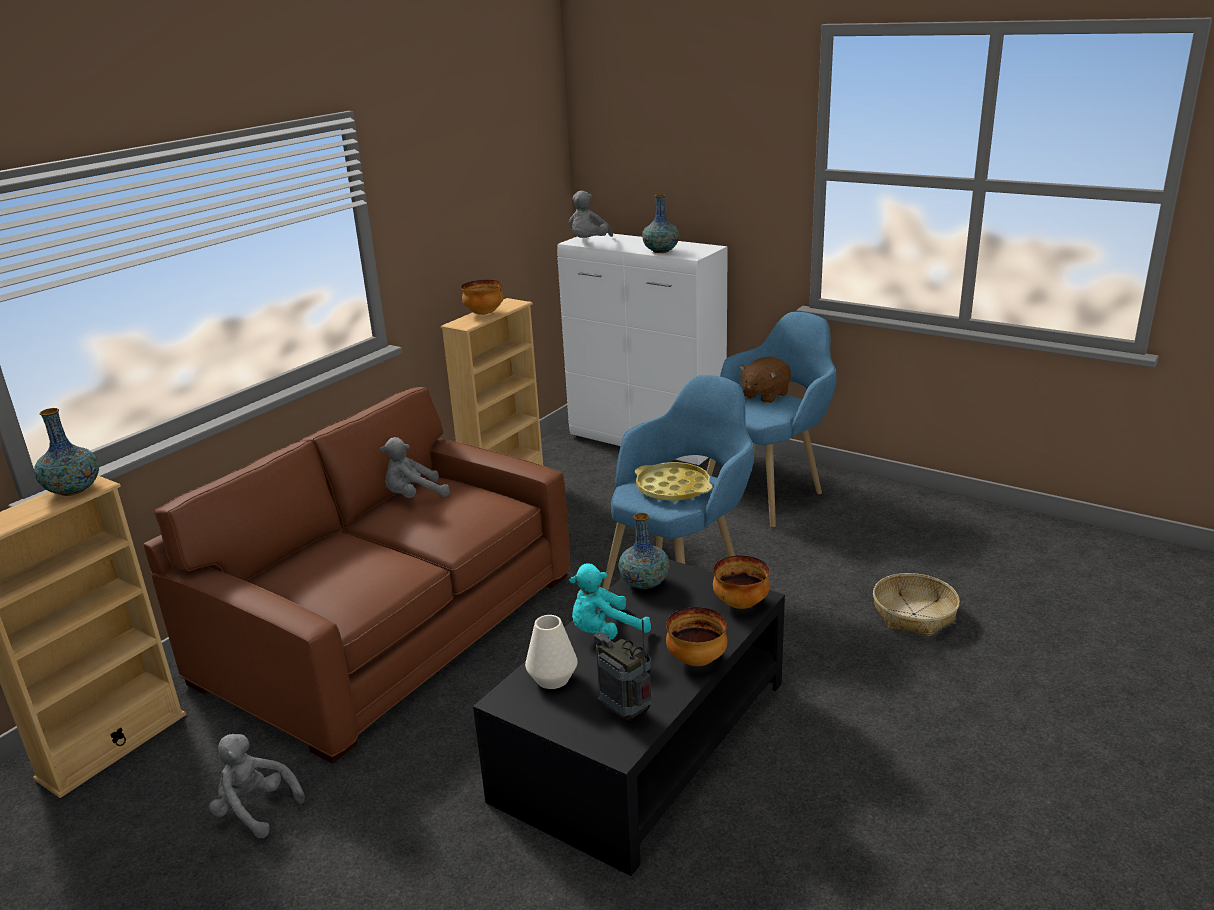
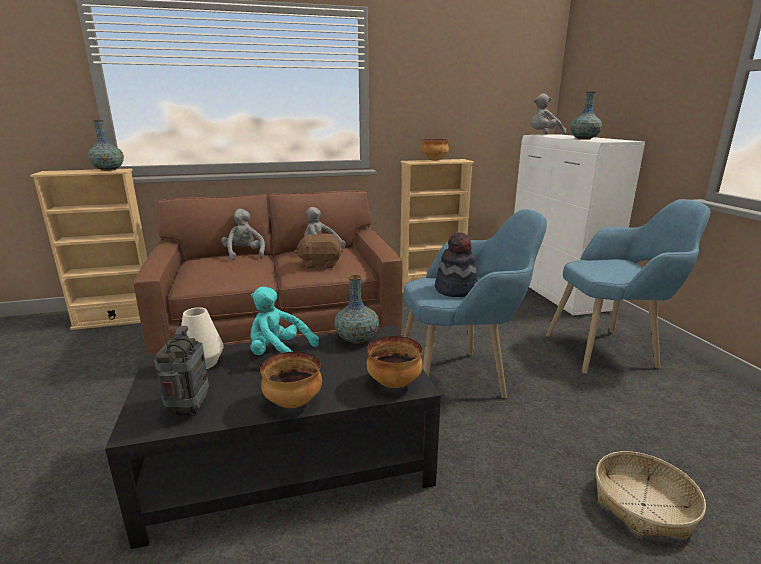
camera: 40 degrees right, 5 degrees down
(255, 809) = (97, 373): grey plush toy -> grey plush toy (244, 254)
(673, 488) = (456, 289): yellow tray -> hat
(764, 395) = (626, 264): brown plush toy -> brown plush toy (320, 264)

